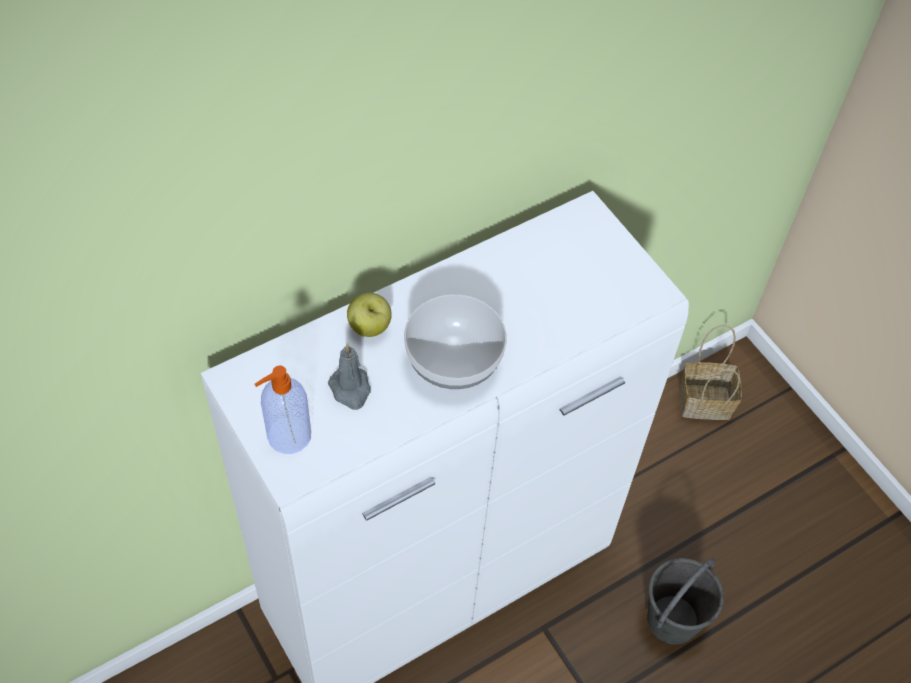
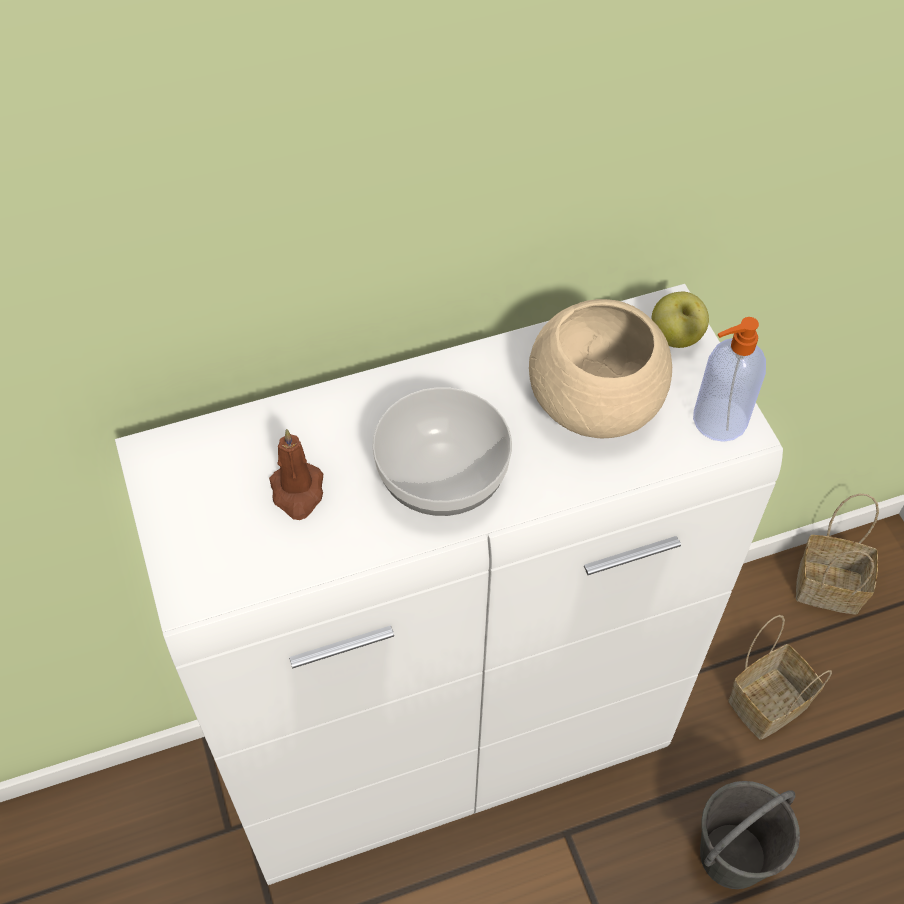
camera: 15 degrees right, 0 degrees up
(287, 436) = (199, 540): soap dispenser -> soap dispenser (717, 420)
(350, 389) = (297, 492): grey candle -> brown candle
(369, 327) = (344, 416): apple -> apple (675, 338)
(550, 289) = (596, 403): none -> beige bowl
(676, 497) = (769, 701): none -> basket

